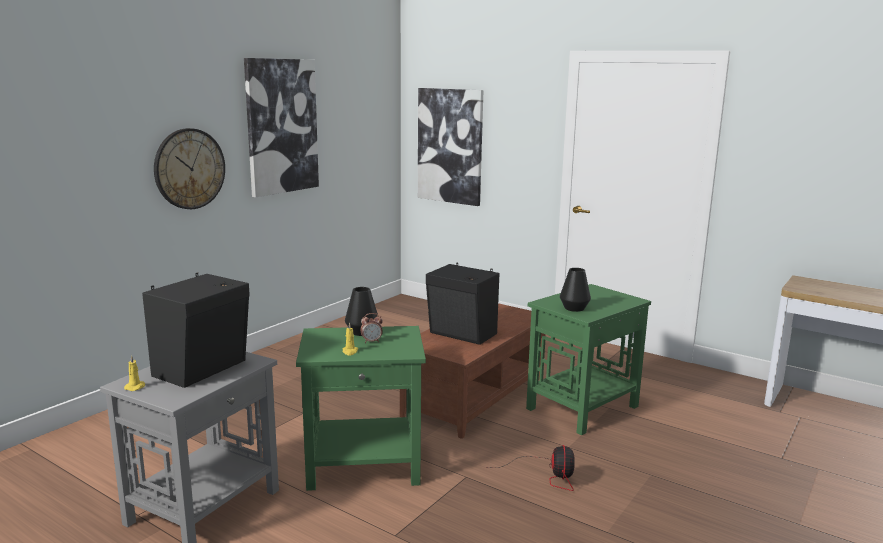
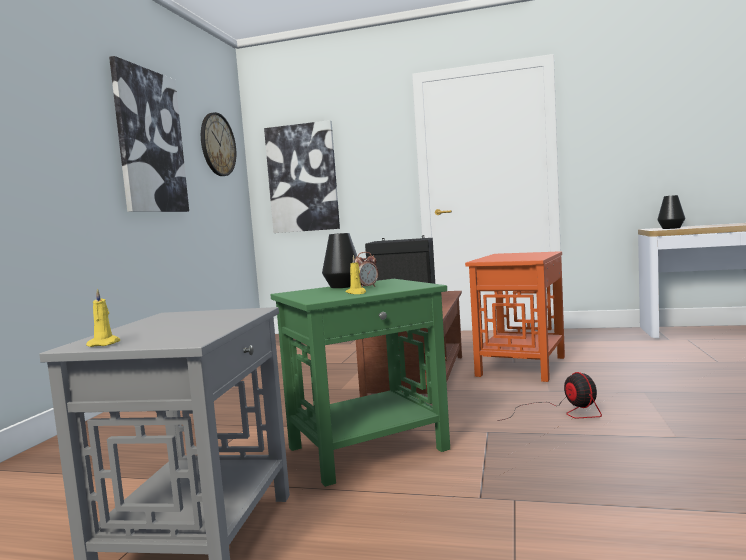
camera: 20 degrees left, 10 degrees down
(189, 169) = (59, 165): wall clock -> wall clock (217, 144)
(204, 368) = (190, 322): black speaker -> none
(574, 308) = (512, 258): black vase -> black vase (671, 228)
(581, 407) = (520, 366): green side table -> orange side table

